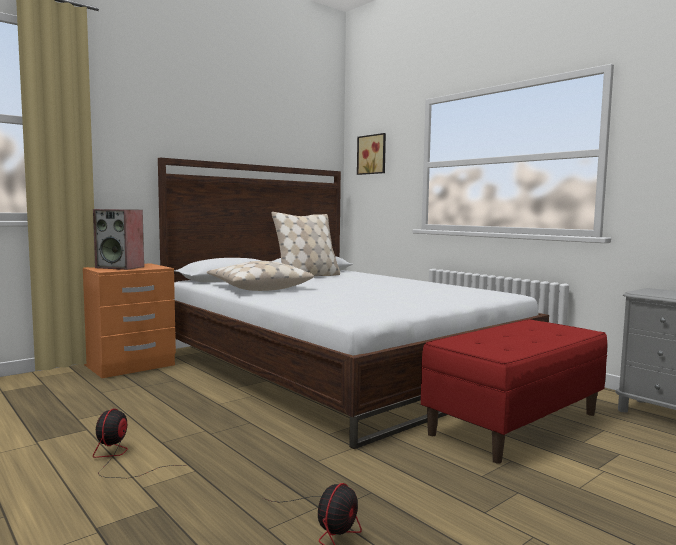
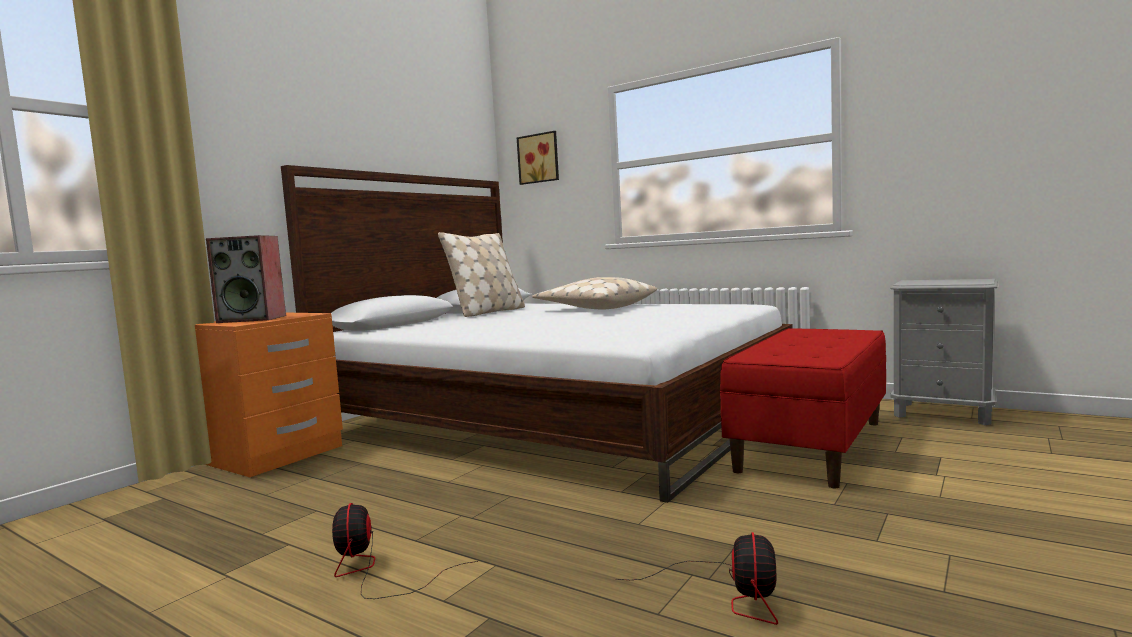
camera: 15 degrees left, 0 degrees up
(258, 288) = (451, 328): beige pillow -> beige pillow (595, 308)

